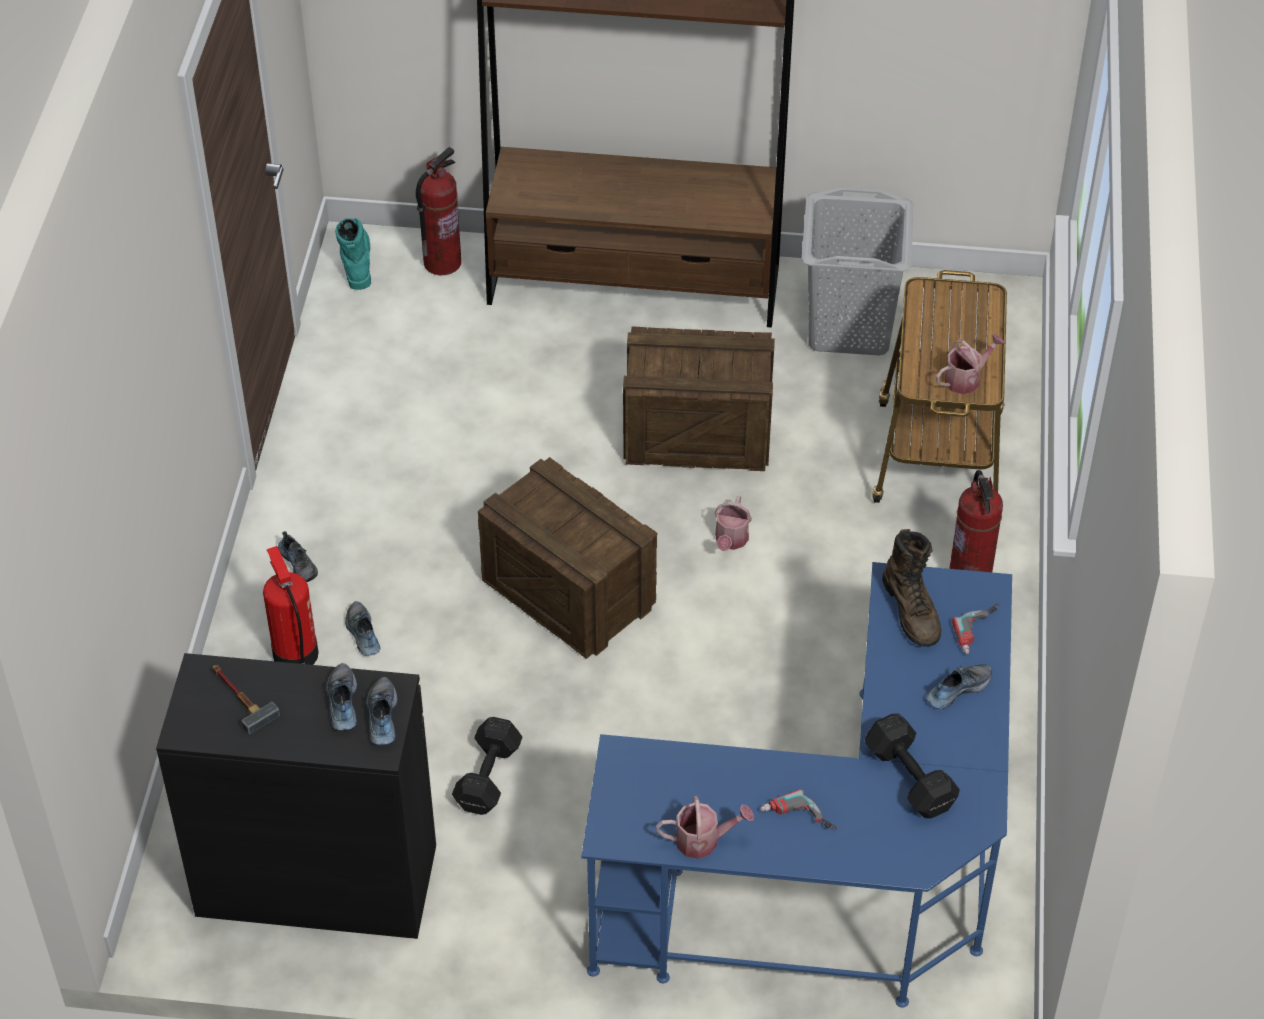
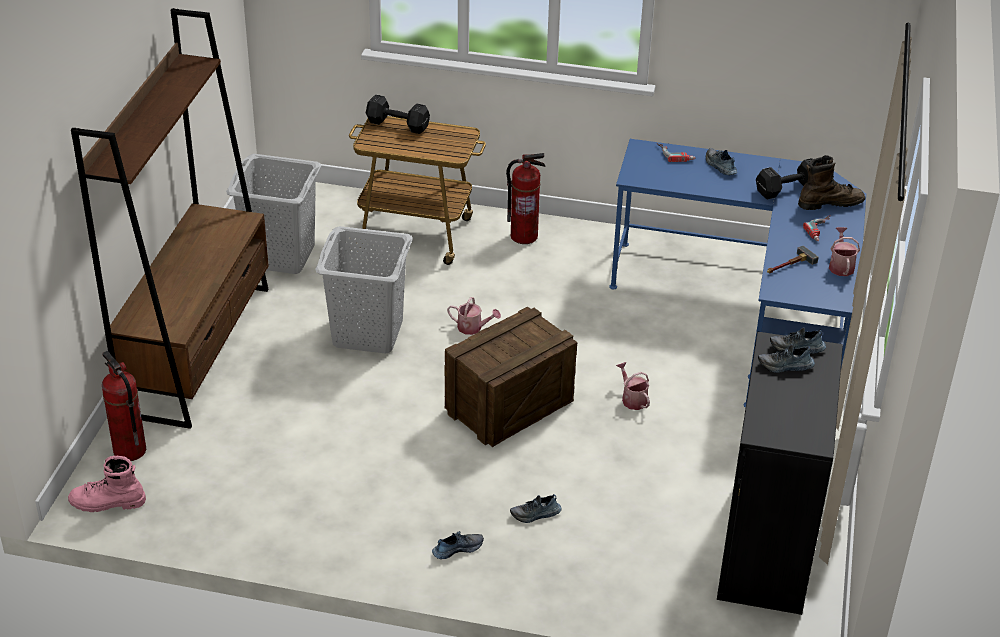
camera: 85 degrees left, 10 degrees down
(239, 697) = (783, 415): hammer -> hammer (788, 265)
(295, 653) = (551, 553): fire extinguisher -> none
(356, 263) = (107, 503): turquoise boot -> pink boot
(489, 775) = (673, 455): black dumbbell -> black dumbbell (397, 124)
(698, 434) = (367, 333): crate -> grey laundry basket
(912, 610) = (657, 174): brown boot -> brown boot (830, 203)
(966, 379) = (454, 138): watering can -> watering can (632, 399)

